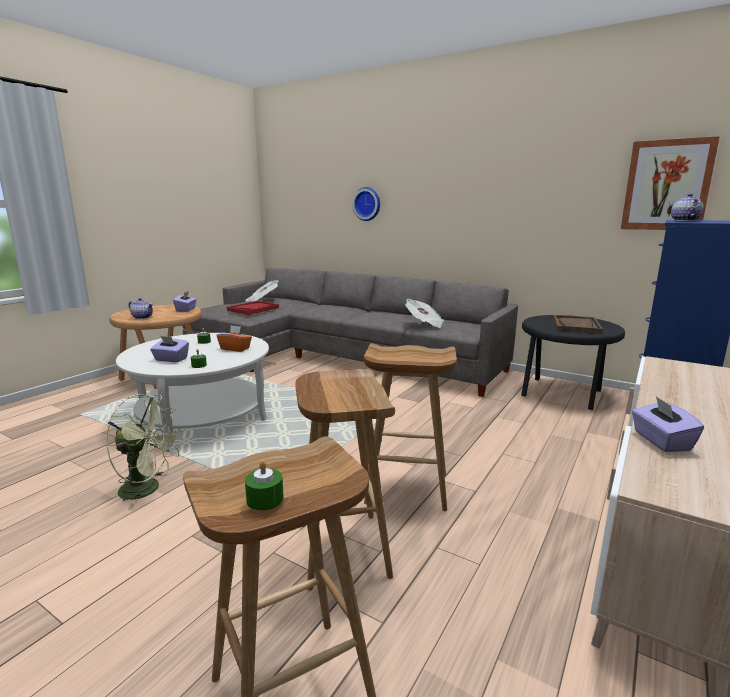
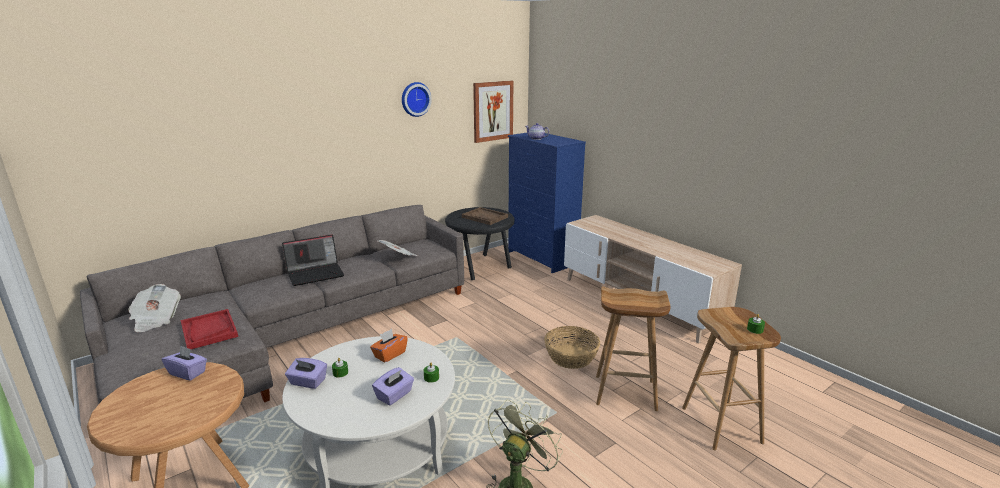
camera: 70 degrees left, 5 degrees up
(142, 317) = (190, 411): teapot -> none
(360, 311) = (316, 273): none -> laptop
(367, 204) = (246, 152): wall clock -> wall clock (415, 99)
(405, 488) = (571, 357): brown stool -> basket
(661, 441) = (672, 256): purple tissue box -> purple tissue box (307, 382)

